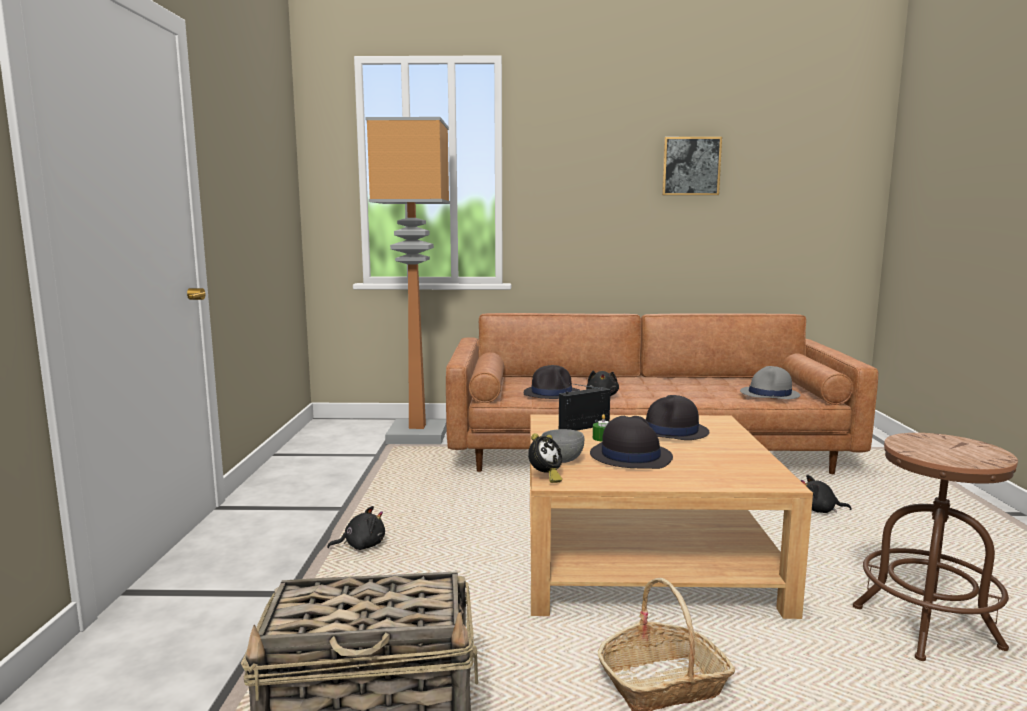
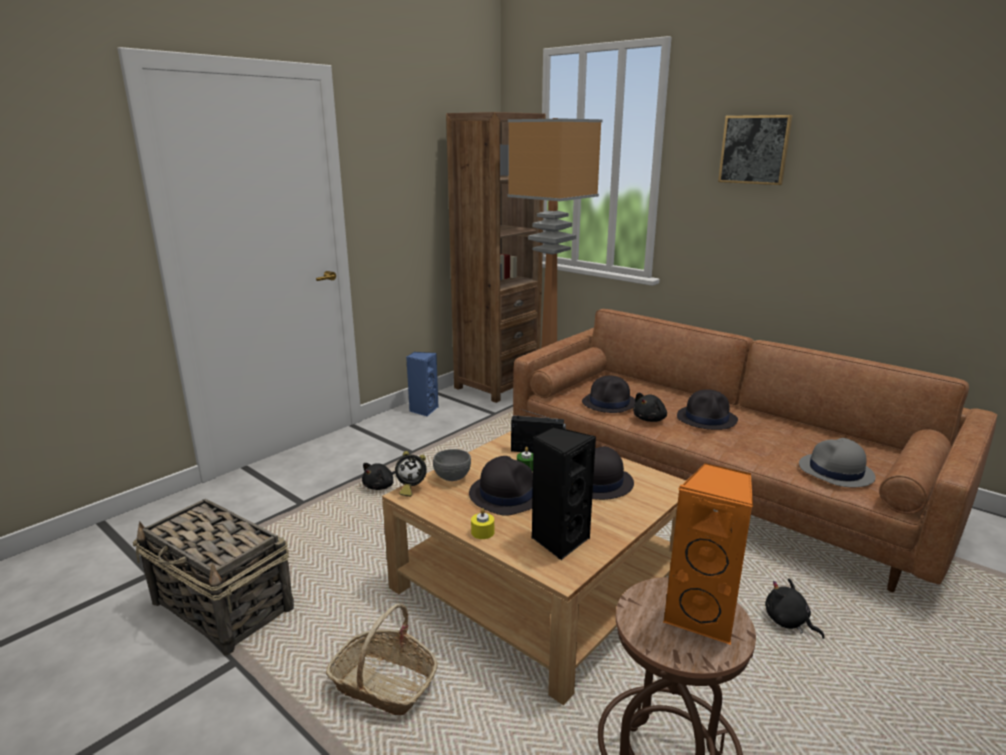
camera: 40 degrees right, 10 degrees up
(289, 471) = (423, 410): none -> blue speaker
(338, 433) = (497, 385): none -> brown bookcase
(361, 546) = (380, 486): black plush toy -> black plush toy turned 105 degrees clockwise
(639, 387) = (707, 418): none -> black hat
(673, 482) = (482, 532): none -> yellow candle
(691, 166) = (877, 164): picture -> picture (754, 149)
(732, 467) = (559, 540): none -> black speaker
(950, 444) = (703, 616): none -> orange speaker

